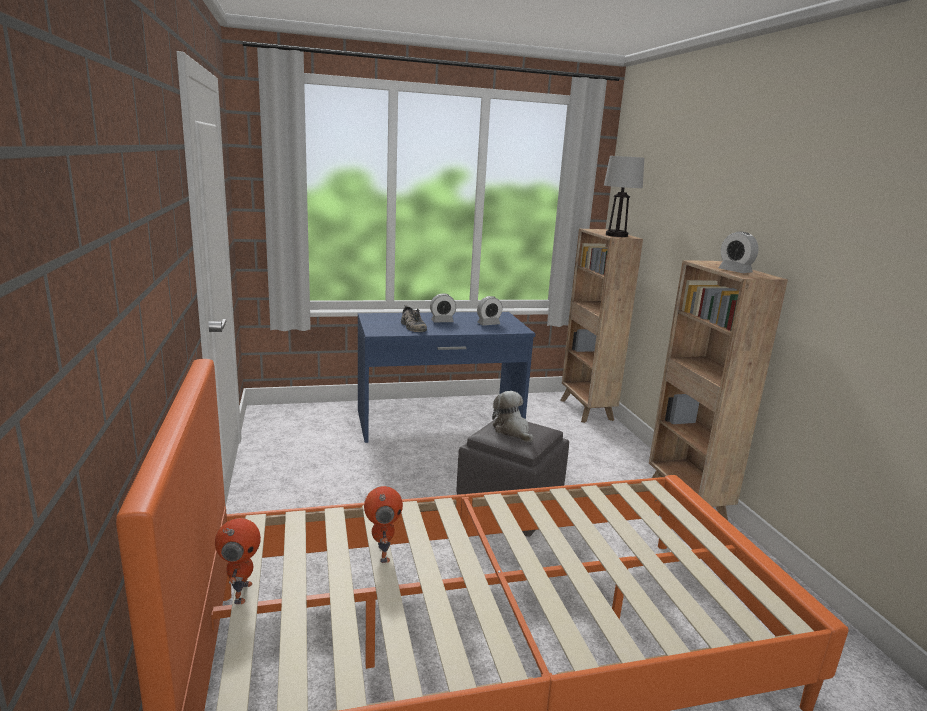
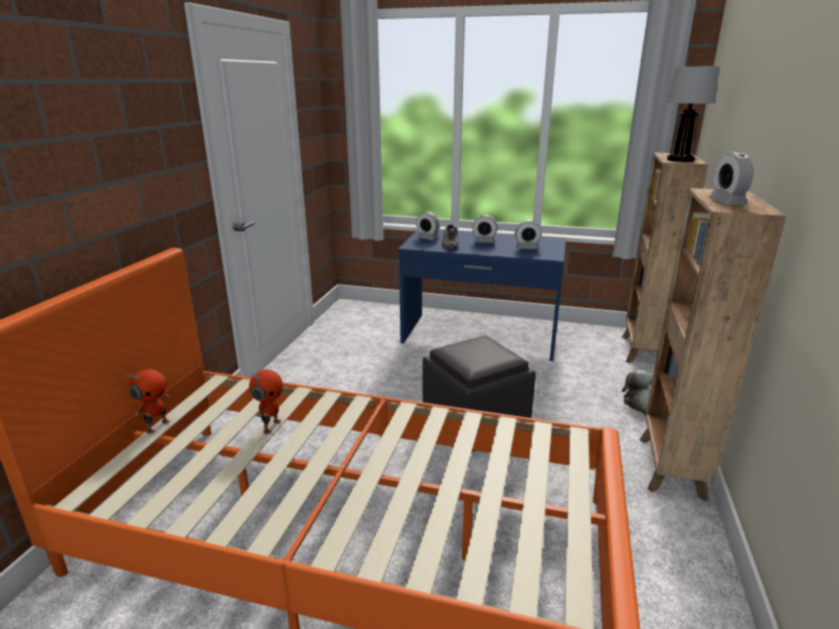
camera: 30 degrees right, 5 degrees up
(382, 322) = (427, 238): none -> alarm clock
(512, 431) = (474, 351): plush toy -> plush toy (639, 405)

